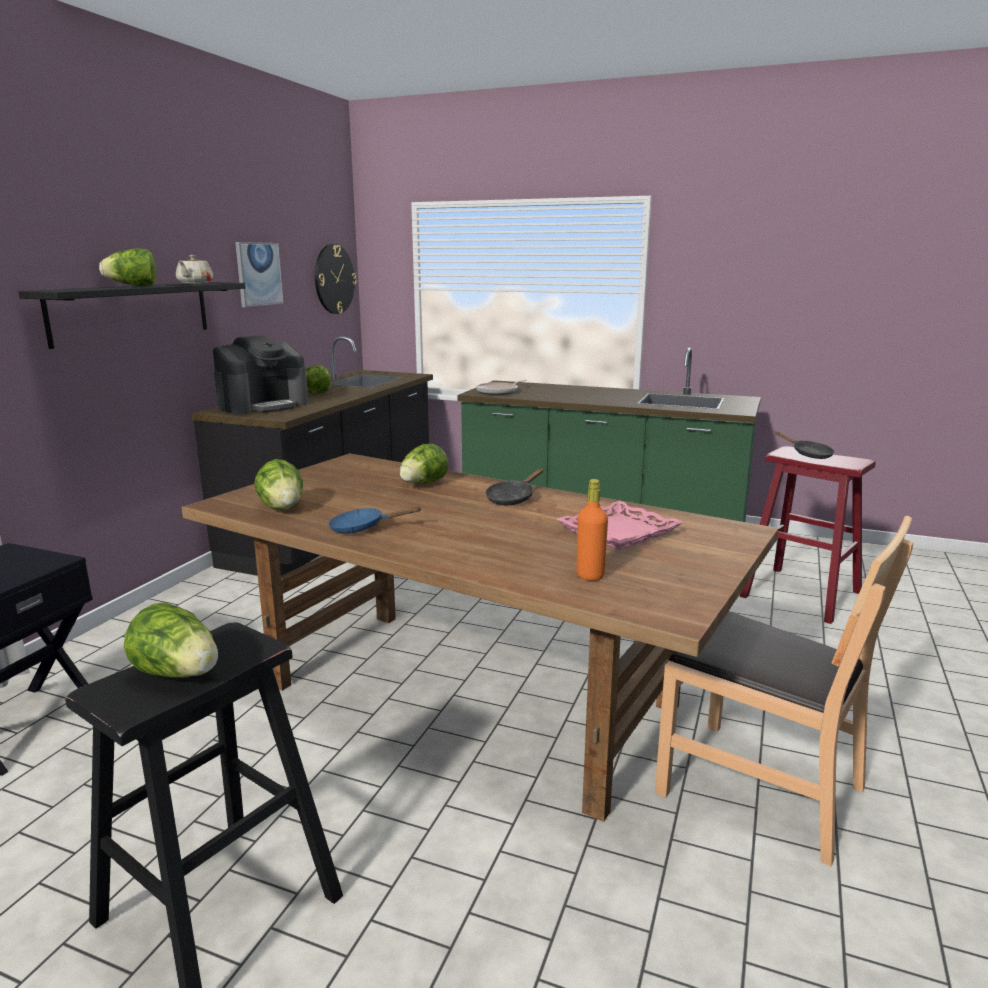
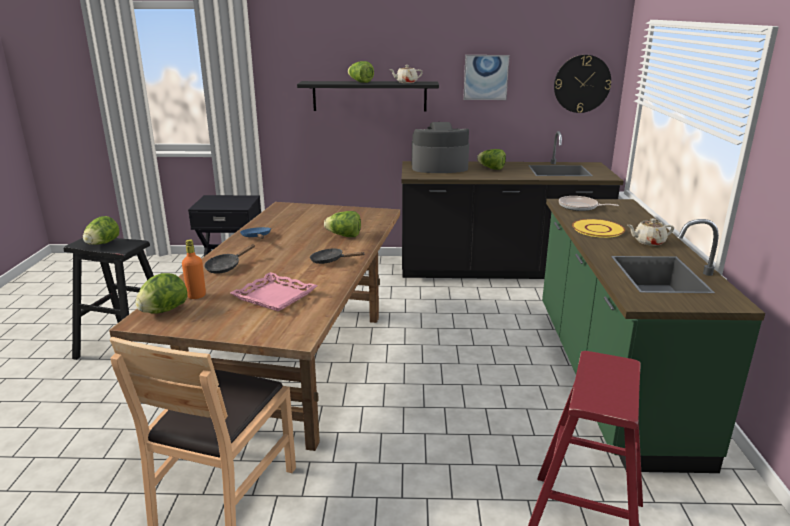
camera: 70 degrees right, 5 degrees up
(263, 405) = (439, 167): coffee machine -> coffee machine turned 150 degrees clockwise
(282, 508) = (281, 217): lettuce -> lettuce (163, 311)
(567, 397) = (597, 229): none -> yellow plate
(610, 392) = (648, 242): none -> beige teapot
(808, 454) = (611, 374): black frying pan -> black frying pan (226, 267)

